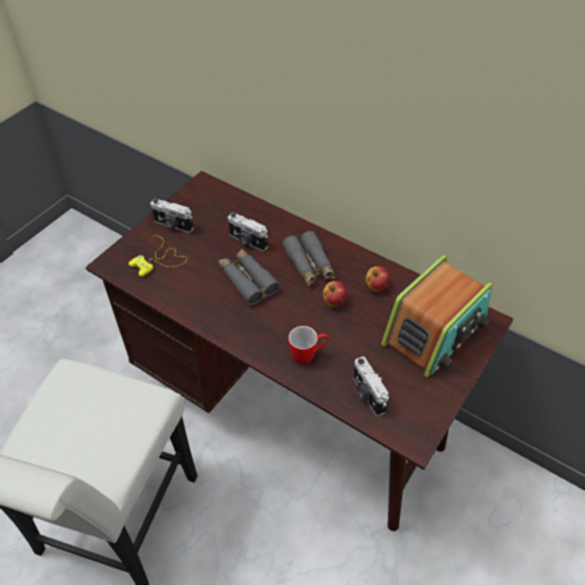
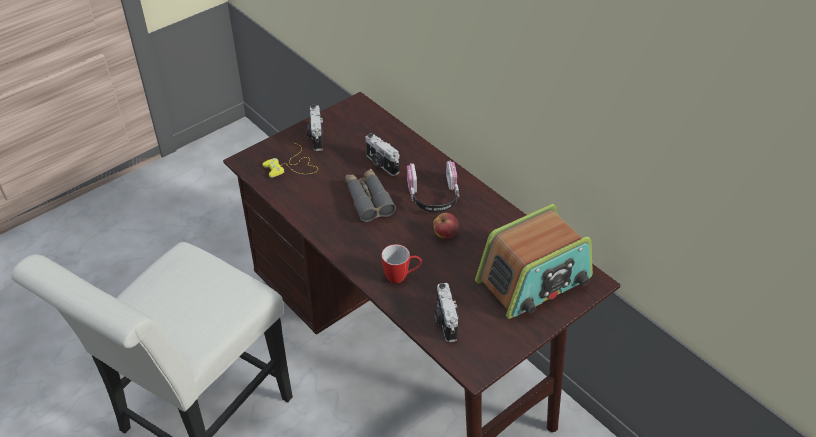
camera: 15 degrees right, 5 degrees down
(173, 225) = (315, 137): camera -> camera turned 45 degrees clockwise
(309, 265) = (433, 197): grey binoculars -> headphones
(376, 287) = (492, 229): apple -> none

